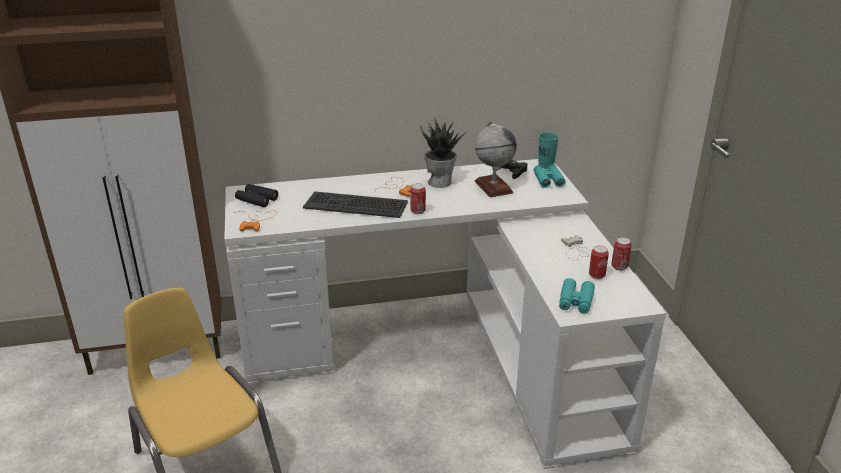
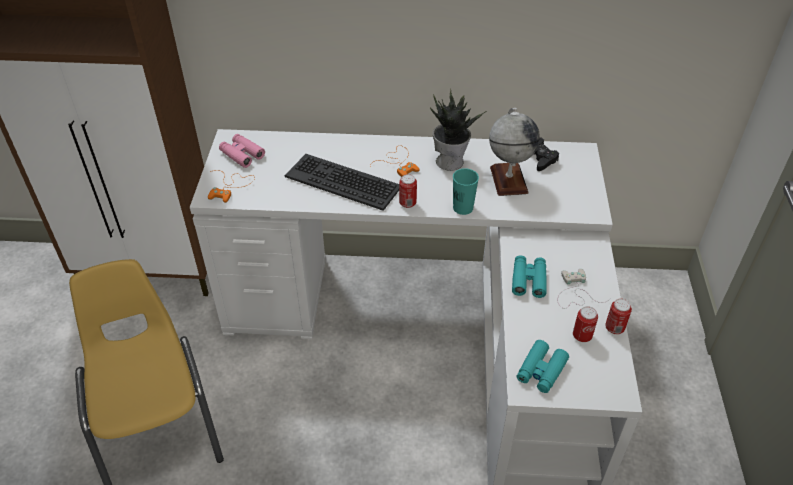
camera: 15 degrees right, 15 degrees up
(256, 199) = (242, 154): black binoculars -> pink binoculars
(546, 165) = (585, 155): turquoise cup -> turquoise cup (463, 208)
(548, 180) = (578, 180): turquoise binoculars -> turquoise binoculars (528, 280)

